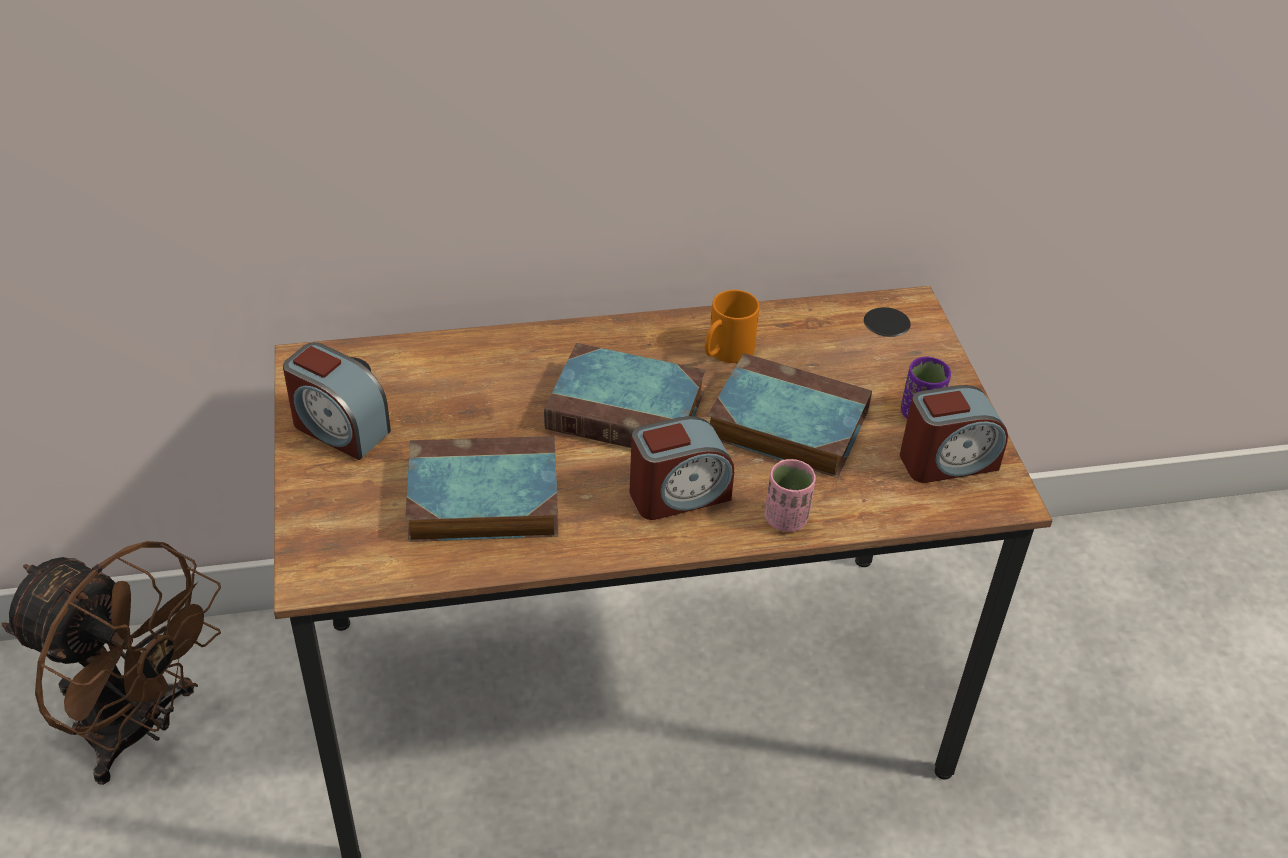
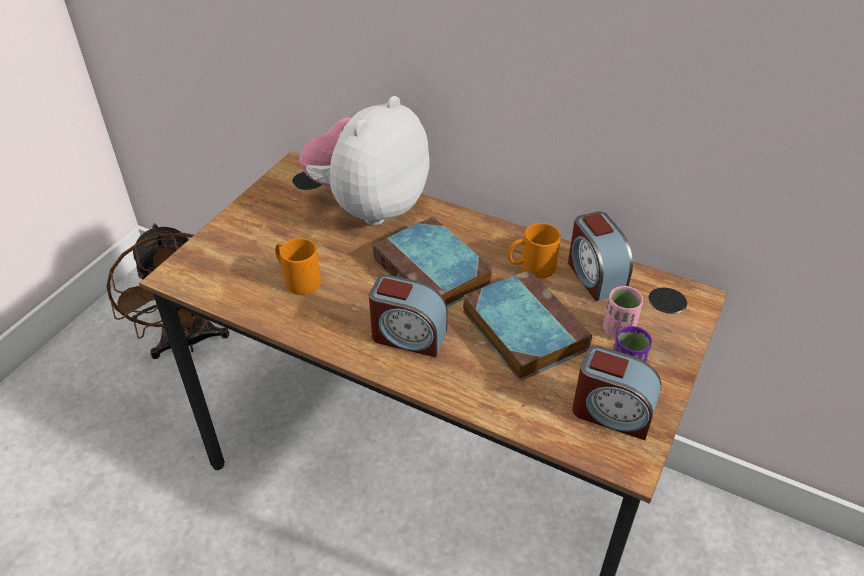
camera: 40 degrees right, 0 degrees up
(339, 428) = (271, 206): alarm clock -> alarm clock (595, 276)
(466, 369) = (369, 206): none -> plush toy
(479, 499) = (297, 279): book -> orange mug
(786, 519) = (457, 388): pink cup -> pink cup (618, 330)

